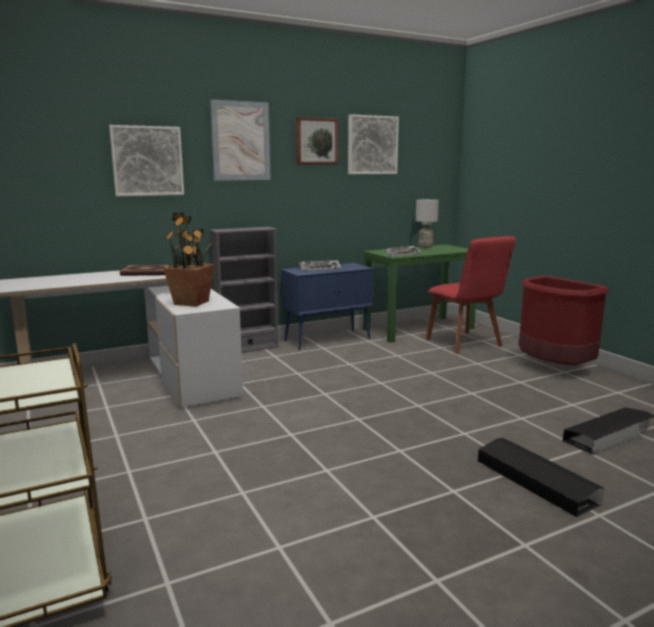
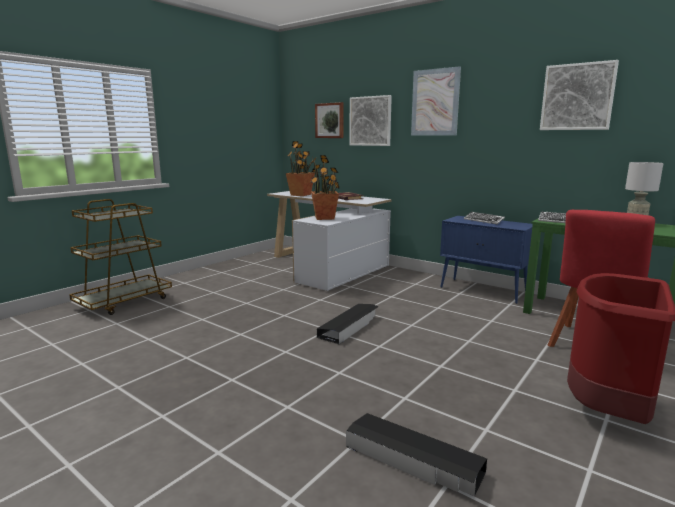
camera: 65 degrees right, 0 degrees up
(64, 282) = (301, 195): none -> potted plant
(247, 348) = (417, 274): grey bookcase -> none
(316, 141) = (506, 98): picture -> picture (330, 120)
(535, 481) = (266, 414): black storage box -> black storage box (349, 327)

